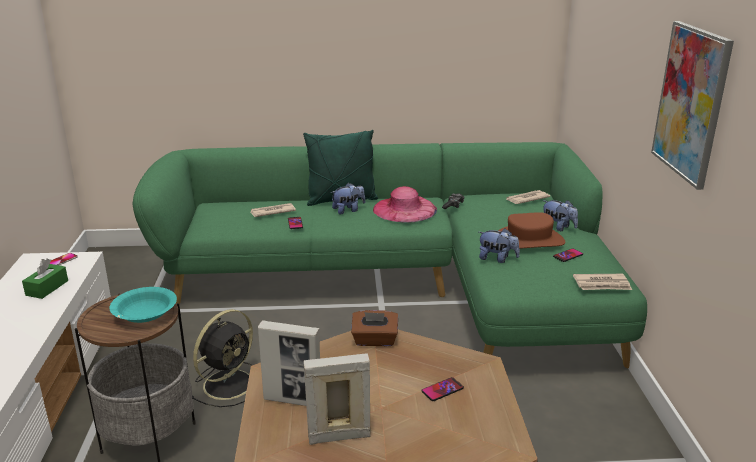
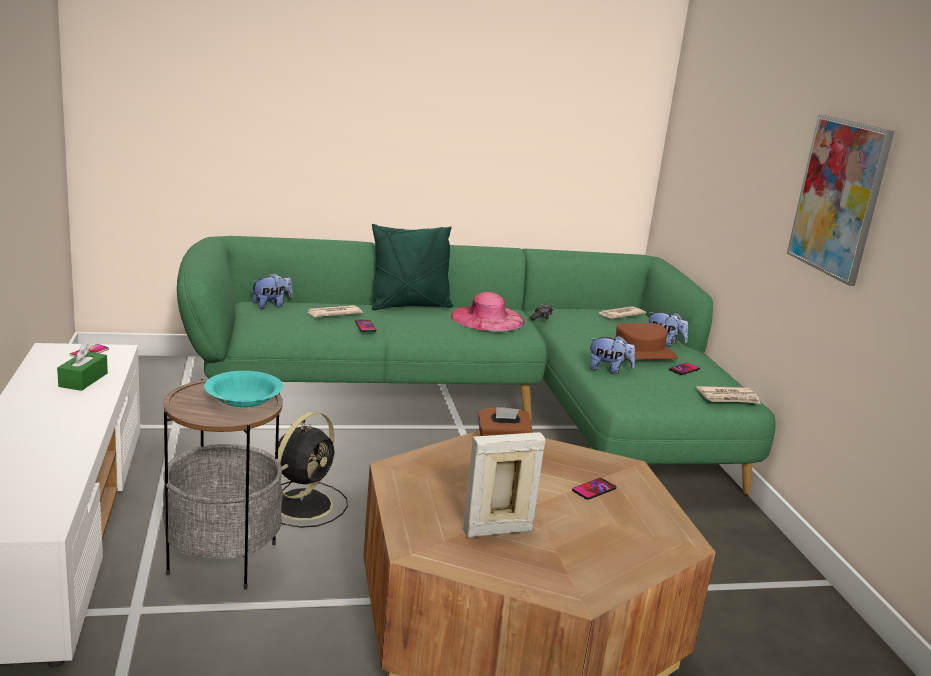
camera: 10 degrees left, 5 degrees down
(292, 400) = (432, 496): picture frame -> none
(348, 210) = (422, 316): plush toy -> plush toy (271, 305)

